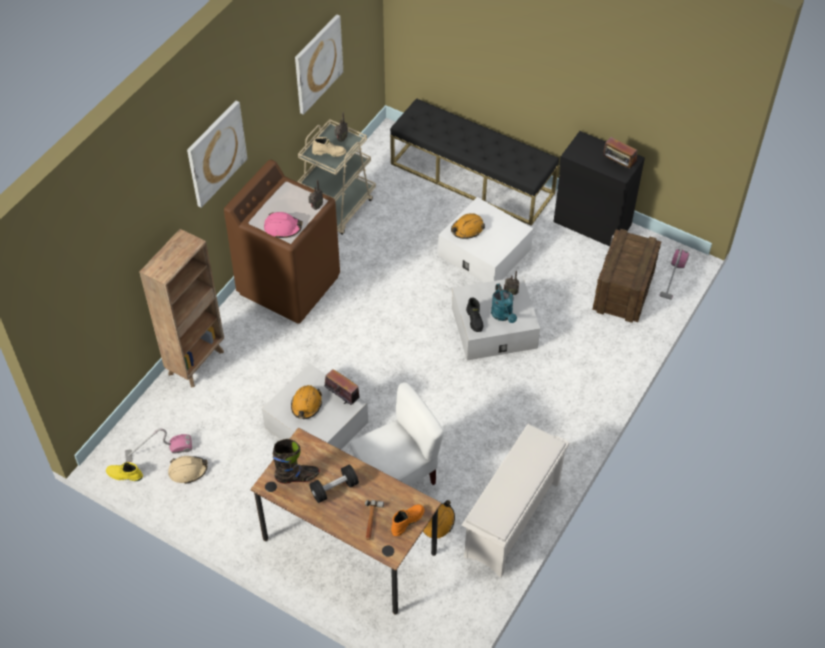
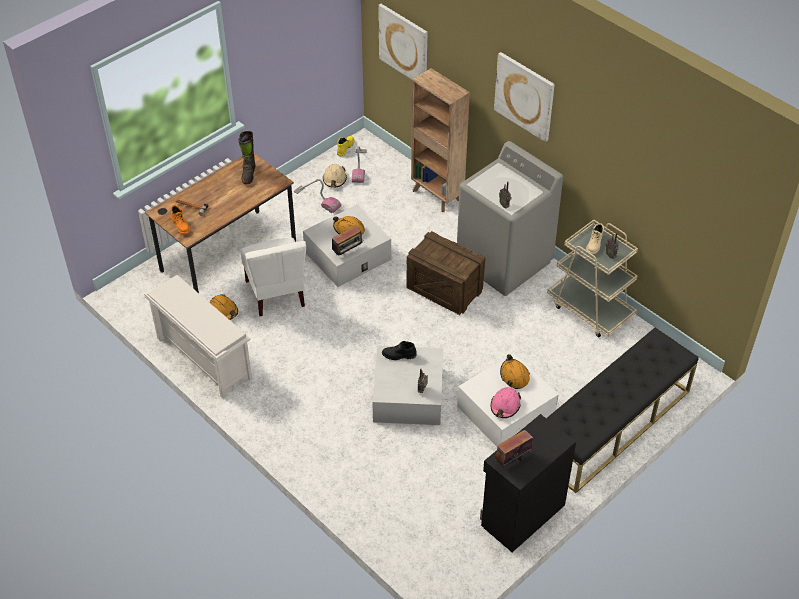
camera: 105 degrees right, 5 degrees down
(283, 228) = (485, 181): pink hard hat -> pink hard hat (505, 406)
(289, 284) = (504, 262): brown washing machine -> grey washing machine
(317, 63) = (649, 188): picture -> picture (404, 44)
(334, 489) = (228, 192): black dumbbell -> none
(503, 315) = (396, 377): turquoise watering can -> none
(623, 292) = (419, 514): crate -> crate (444, 289)
(673, 276) = (427, 569): vacuum cleaner -> vacuum cleaner (317, 200)

